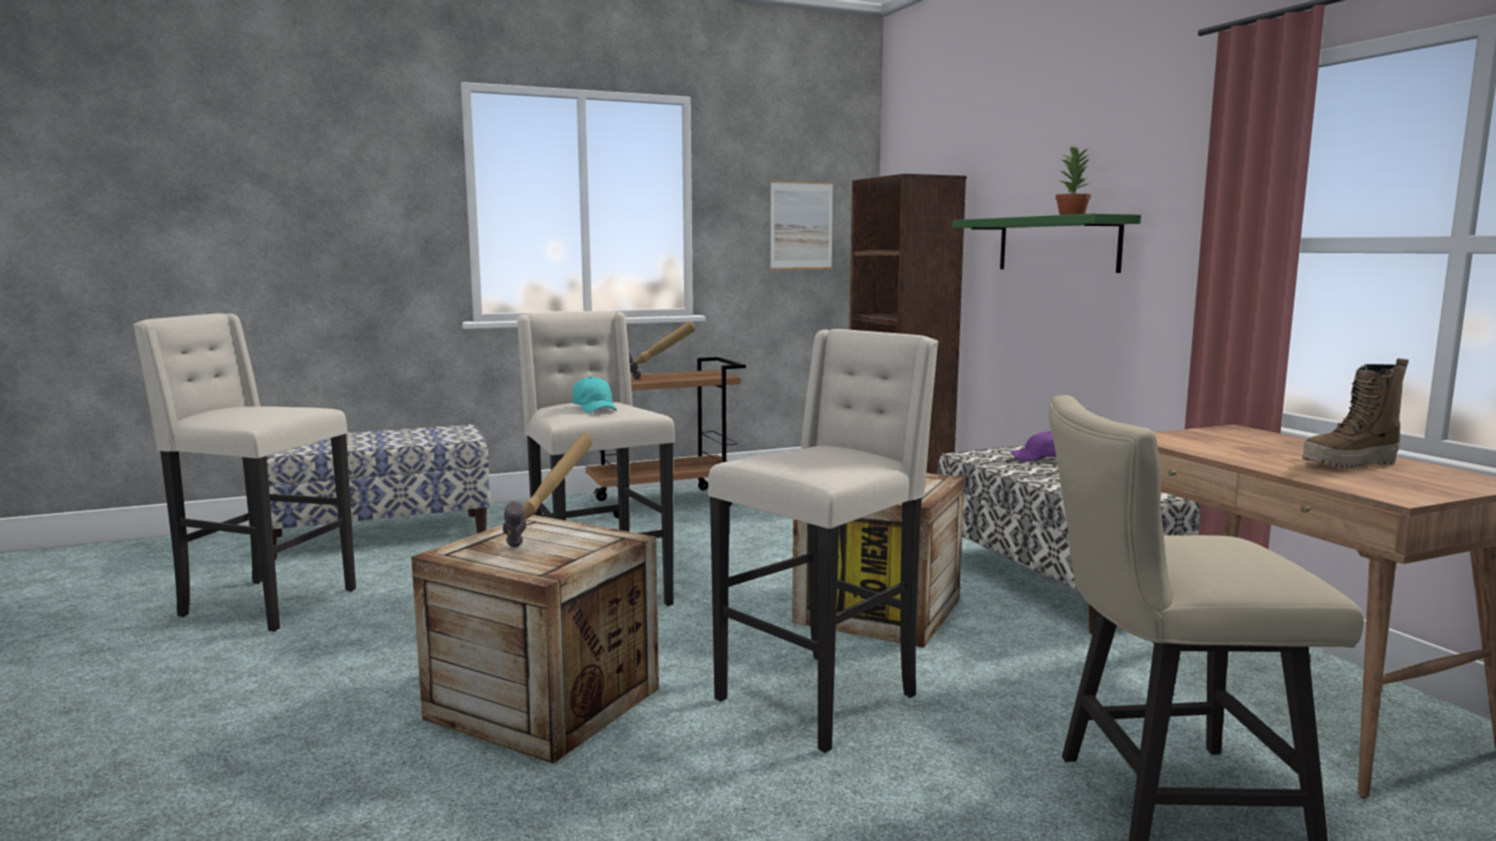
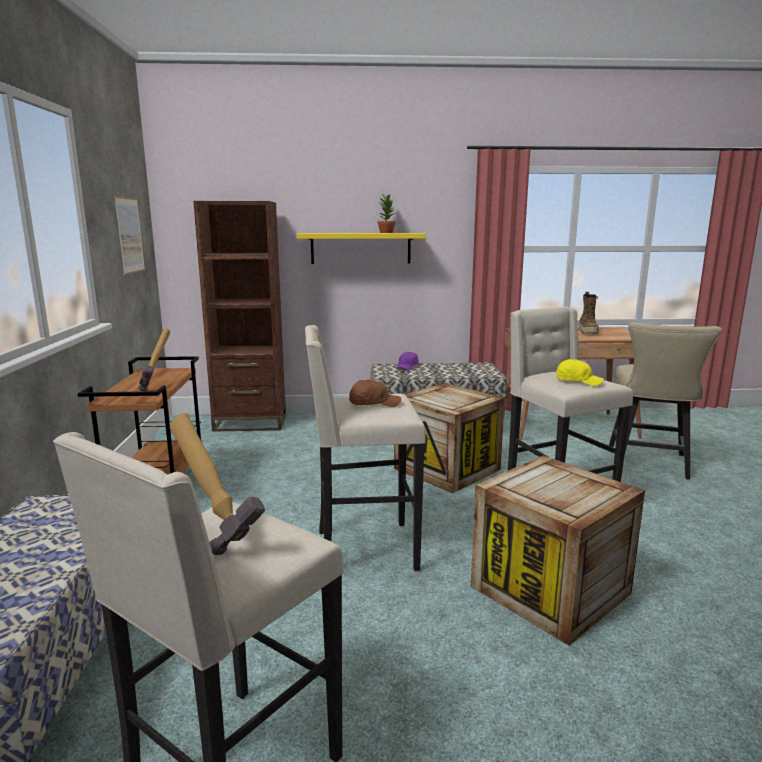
camera: 70 degrees left, 5 degrees up
(552, 539) = (546, 482): hammer -> hammer (219, 531)
(595, 408) = (374, 403): turquoise cap -> brown cap
(804, 460) = (578, 381): none -> yellow cap
(1057, 244) = (360, 248): green shelf -> yellow shelf

